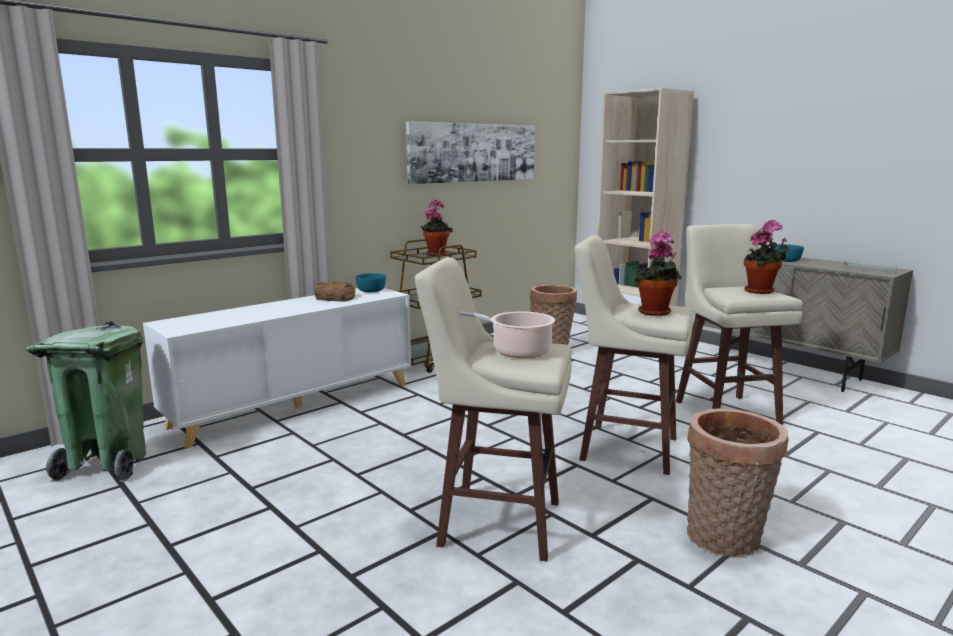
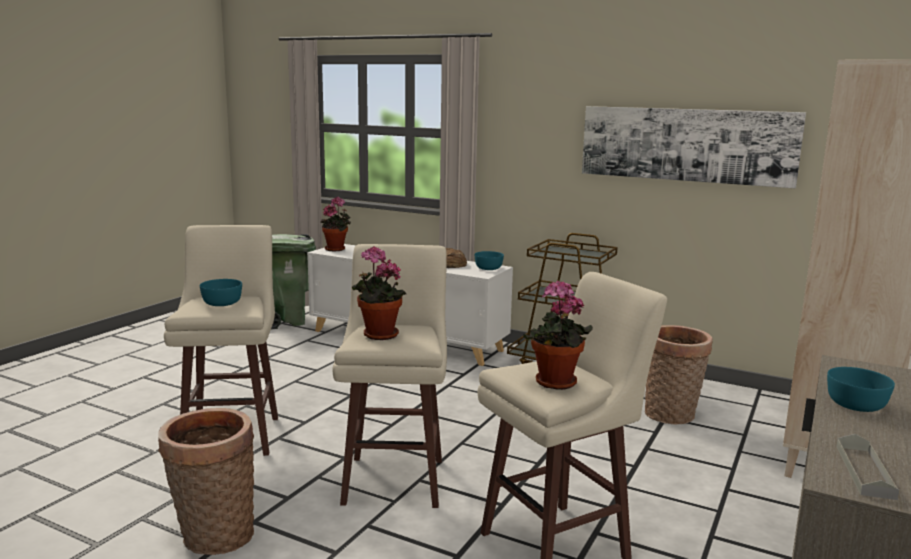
camera: 70 degrees right, 0 degrees up
(436, 254) = (587, 253): potted plant -> potted plant (337, 249)
(517, 351) = (222, 303): cooking pot -> turquoise bowl

